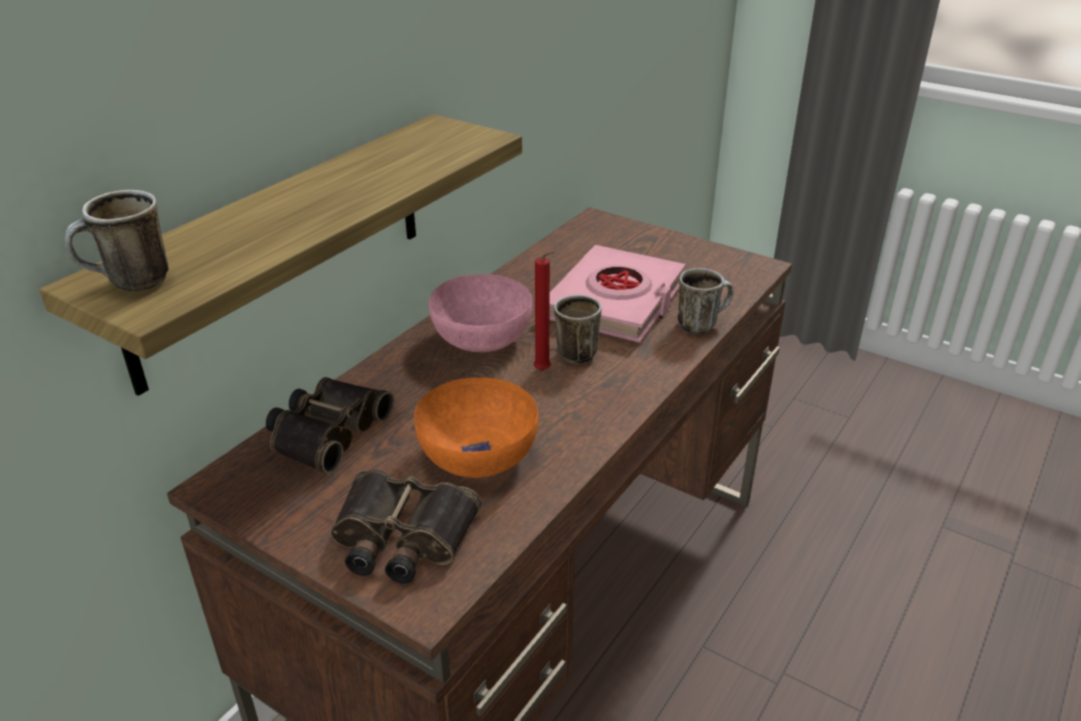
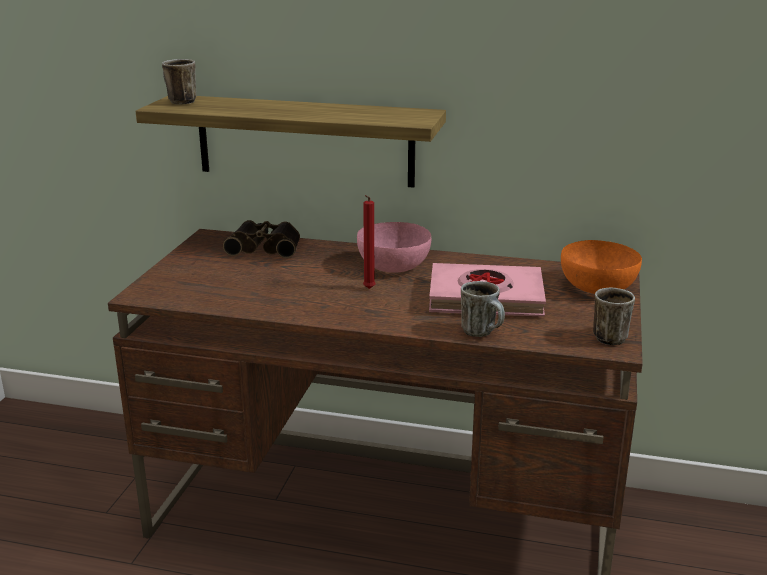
camera: 70 degrees right, 10 degrees down
(400, 538) = (185, 281): binoculars -> none
(476, 456) = (264, 286): orange bowl -> orange bowl (596, 287)
(572, 351) = (400, 294): mug -> mug (612, 336)

